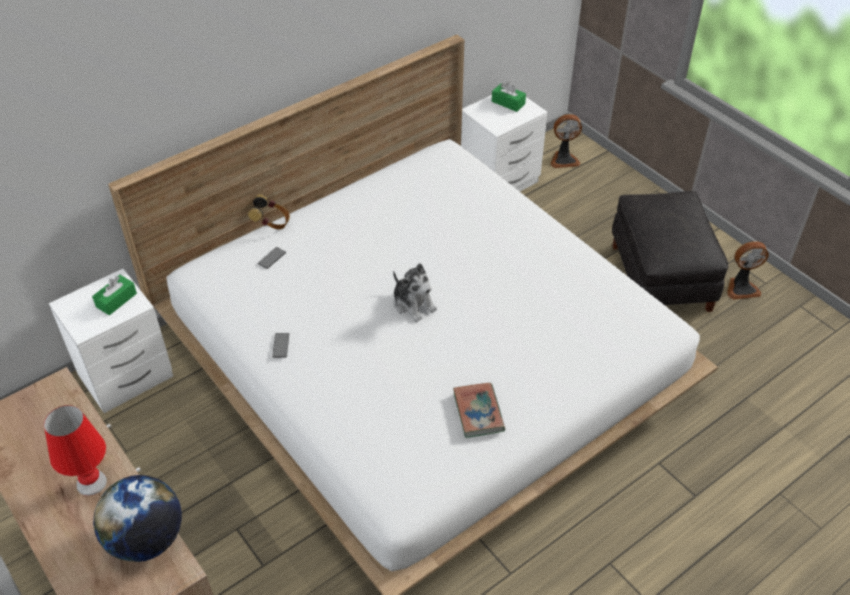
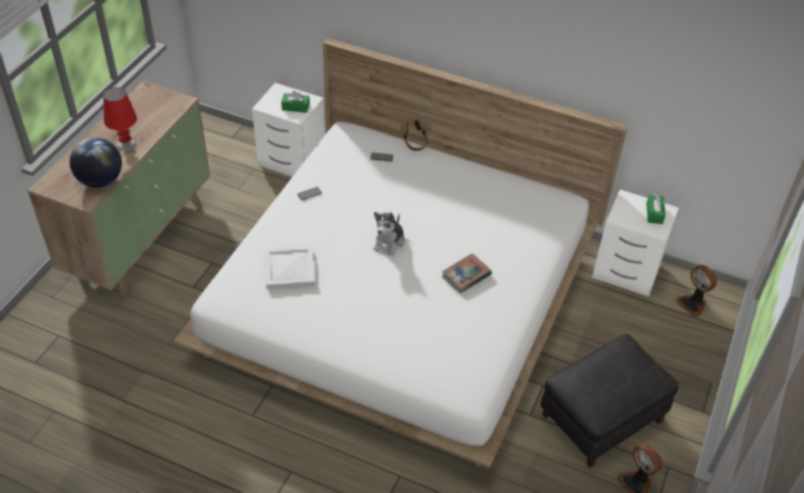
camera: 60 degrees right, 0 degrees up
(395, 410) = (290, 269): none -> white tray
(478, 412) = (314, 312): book -> book (466, 275)

